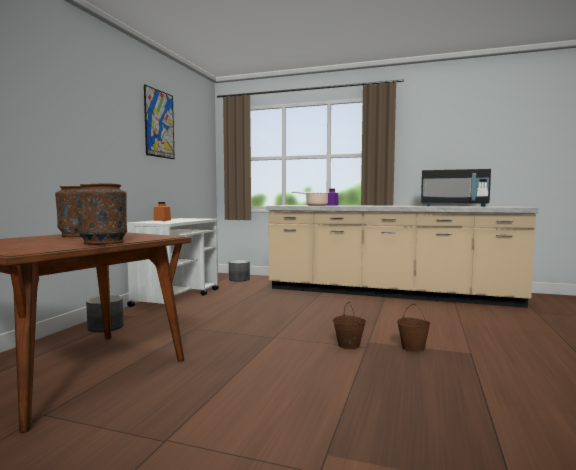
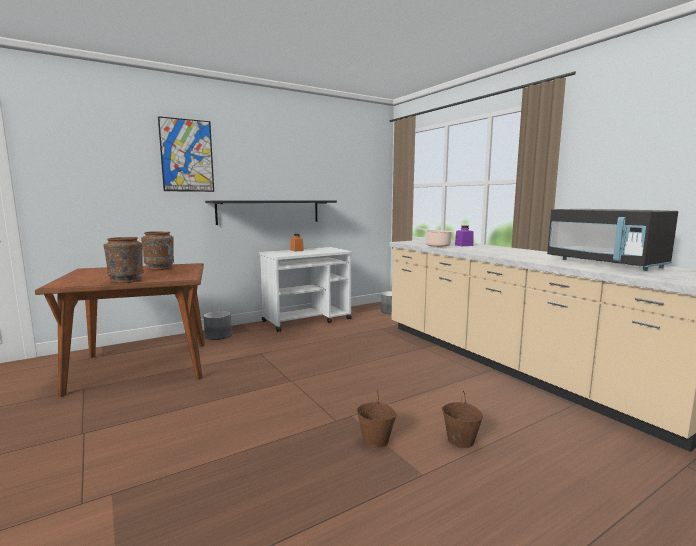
camera: 40 degrees right, 5 degrees up
(131, 176) = (269, 211): none -> black shelf
(159, 124) = (306, 161): picture -> picture (187, 155)
(348, 345) = (326, 412): brown bucket -> brown bucket (460, 440)

